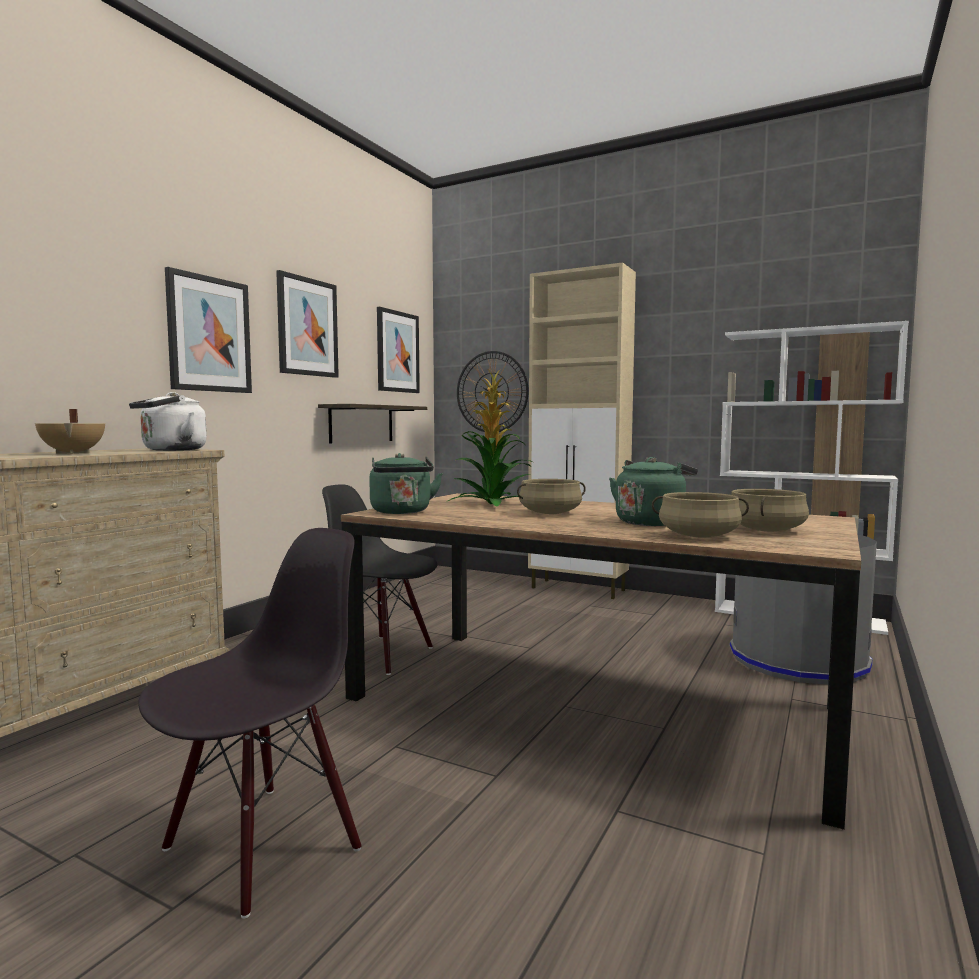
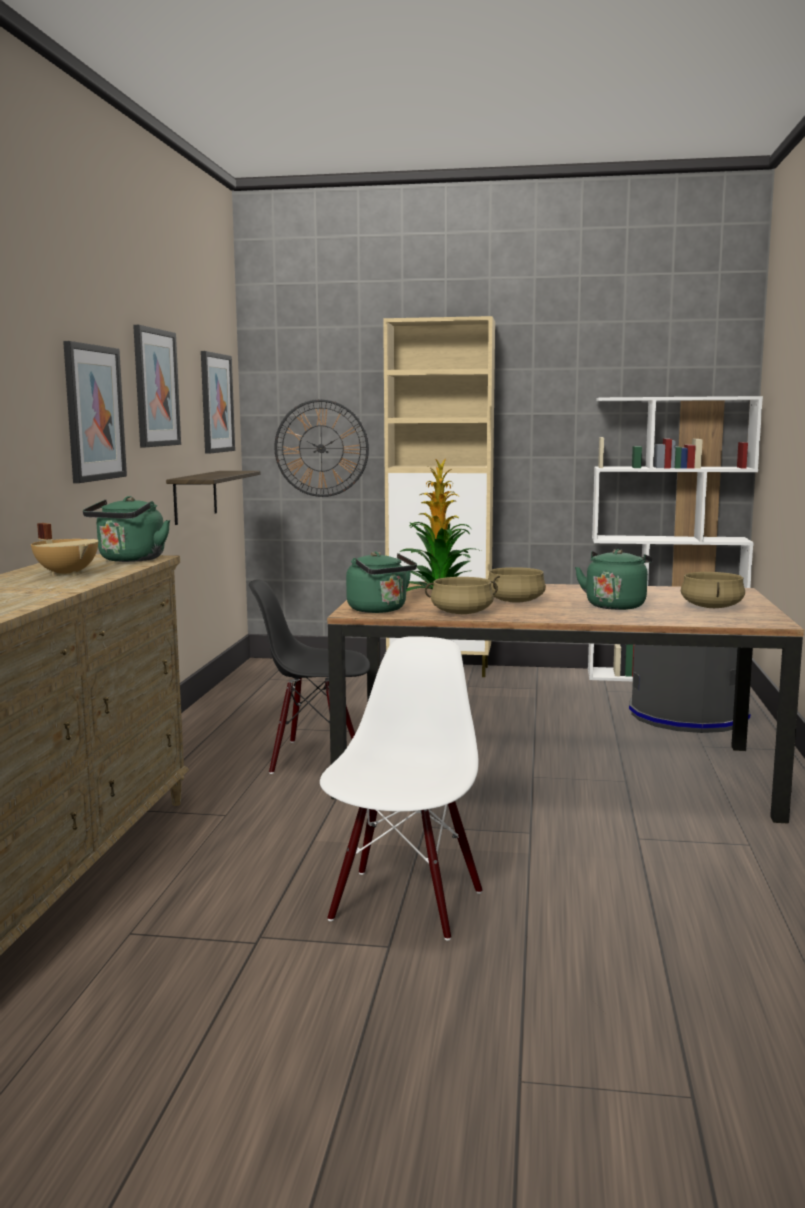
camera: 20 degrees left, 5 degrees up
(171, 450) = (130, 560): white kettle -> green kettle
(262, 846) = (404, 904): black chair -> white chair
(699, 536) = (673, 617): beige cooking pot -> beige cooking pot (462, 613)

